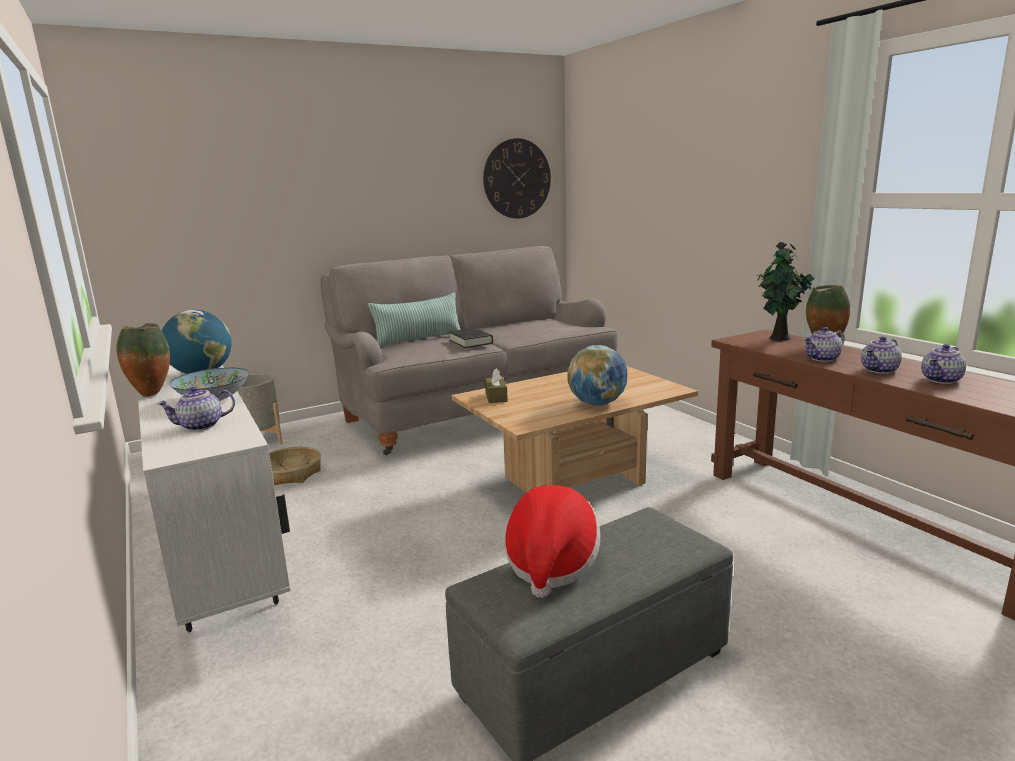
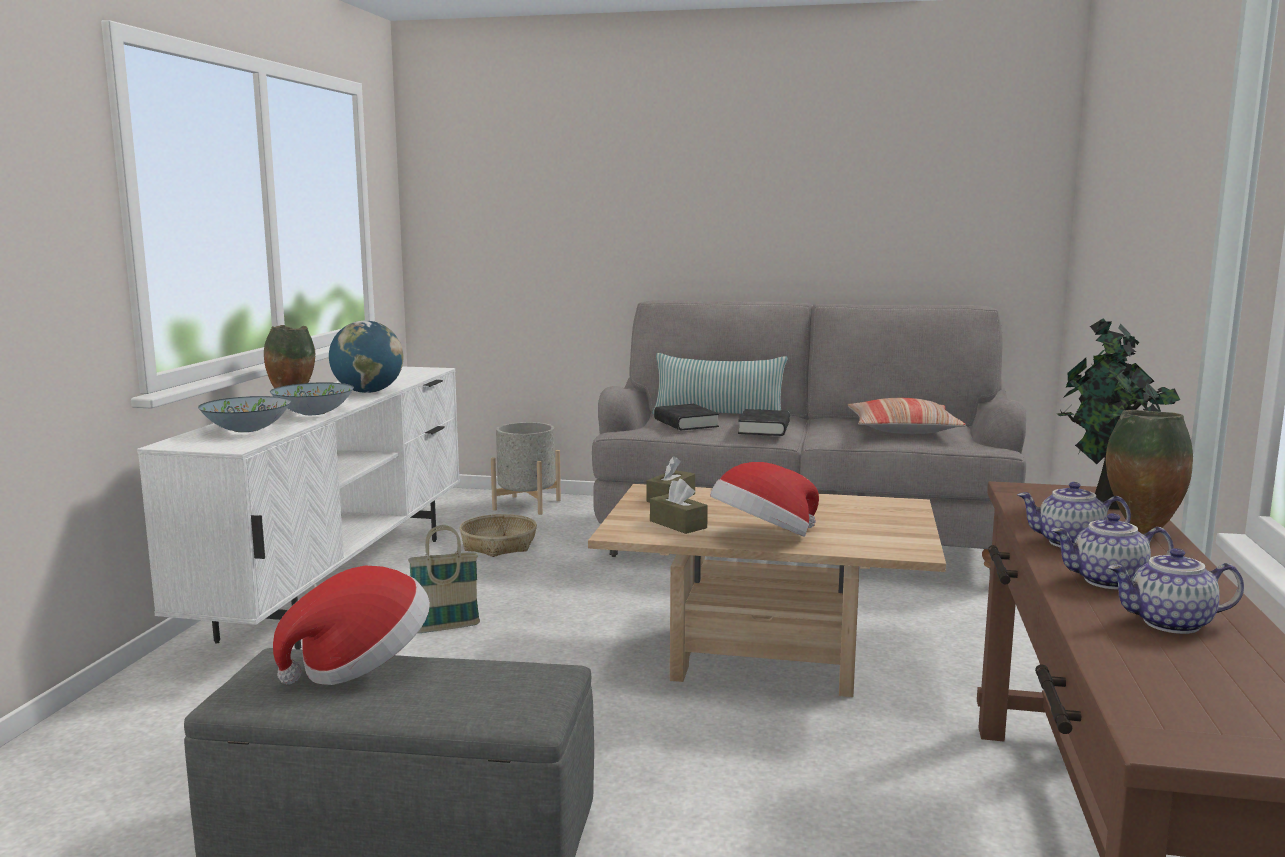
camera: 40 degrees right, 5 degrees down
(200, 426) = (247, 430): teapot -> bowl
(361, 540) = (445, 628): none -> basket
(418, 348) = (686, 423): none -> black book
(517, 179) = (973, 196): wall clock -> none
(540, 326) = (902, 429): none -> pillow
(540, 410) = (678, 524): none -> brown tissue box
(597, 403) = (763, 537): globe -> hat

